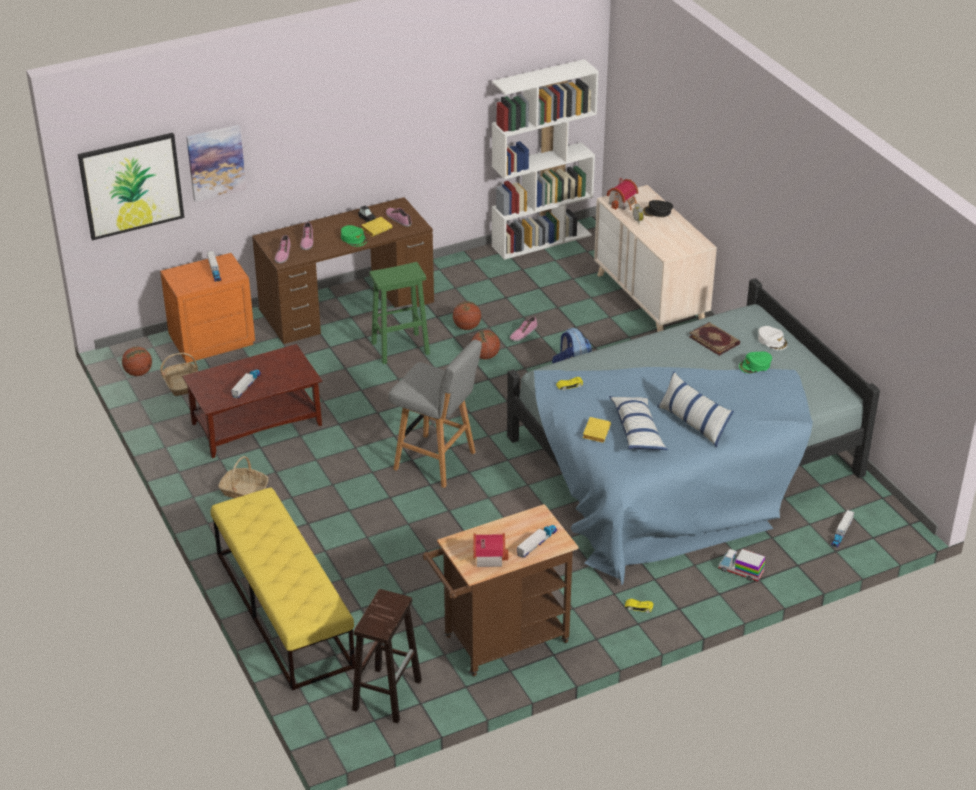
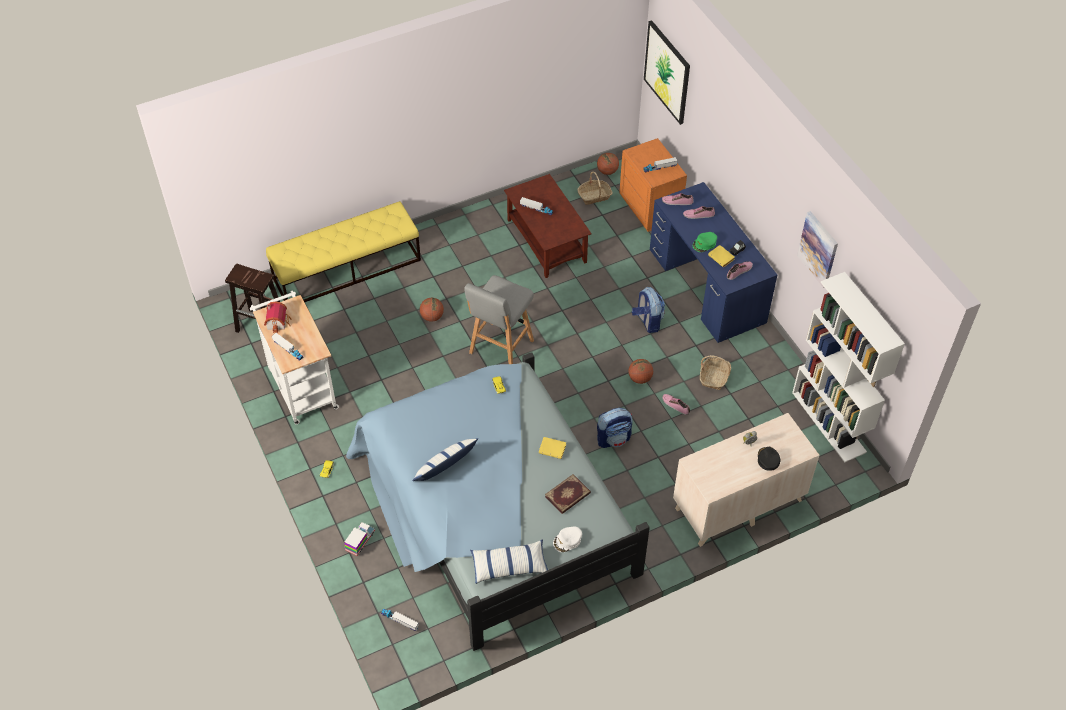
camera: 90 degrees right, 15 degrees up
(216, 162) = (703, 113): picture -> picture (818, 249)
(244, 491) = (469, 240): basket -> basket (714, 377)
(347, 306) = (706, 286): brown desk -> blue desk
(399, 348) = (647, 321): green stool -> backpack
(467, 327) = (681, 366): basketball -> basketball (432, 317)
(499, 643) = (301, 385): brown cart -> white cart
(595, 431) = (437, 401): yellow book -> yellow book (553, 449)
(623, 203) = (780, 433): toy house -> none
(637, 431) = (437, 428): pillow -> pillow (509, 565)
(755, 365) = (525, 520): green cap -> none

